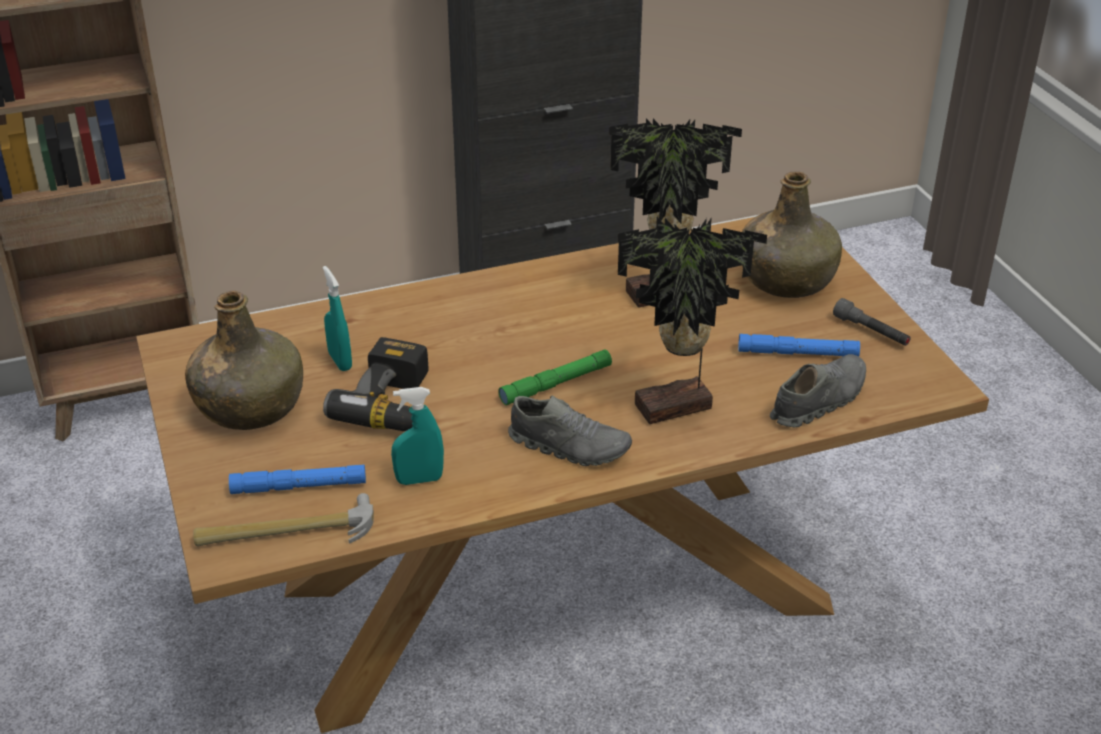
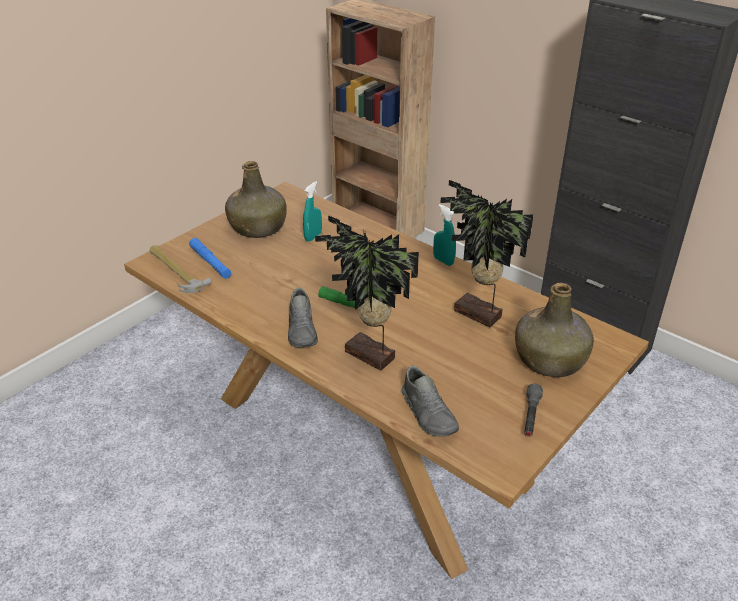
camera: 60 degrees right, 0 degrees up
(396, 404) = (293, 265): power drill -> none
(419, 480) = (239, 293): turquoise spray bottle -> turquoise spray bottle (443, 261)
(797, 353) = (472, 389): blue flashlight -> none
(818, 401) = (428, 414): grey shoe -> grey shoe turned 45 degrees clockwise

